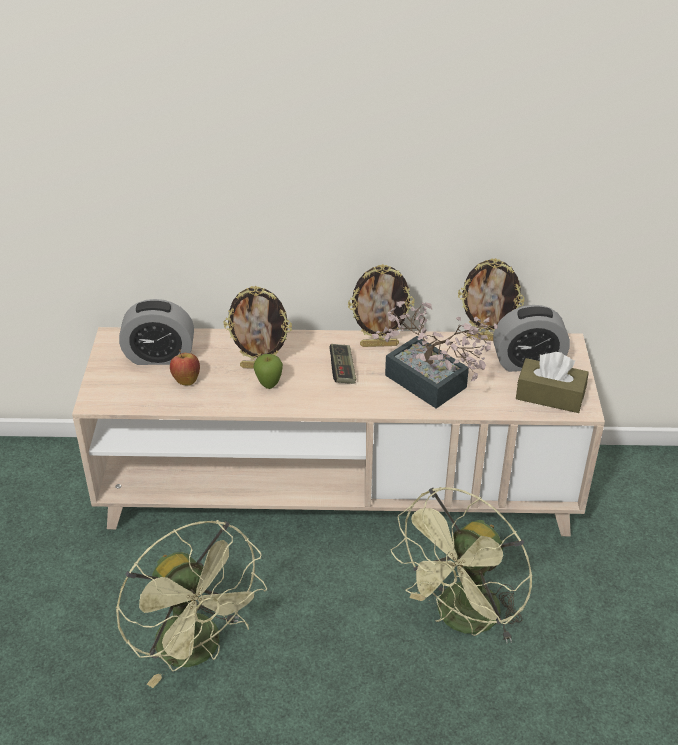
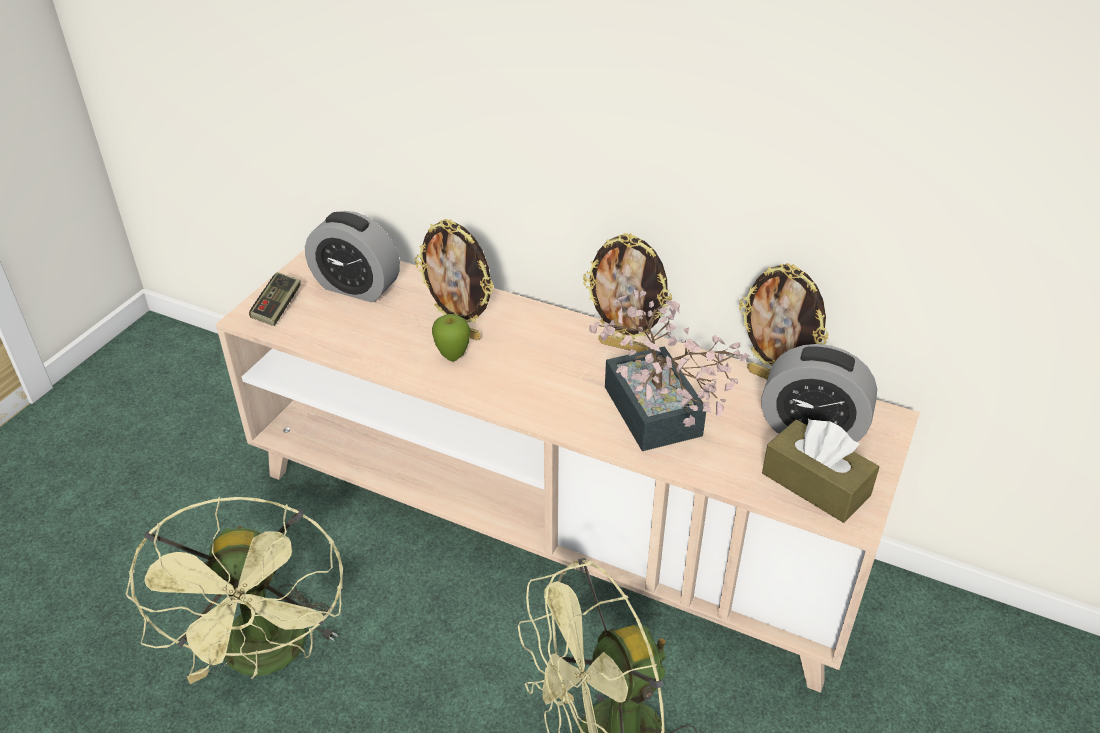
camera: 25 degrees right, 0 degrees up
(186, 380) = (364, 322): apple -> none
(342, 370) = (555, 365): game controller -> game controller (277, 307)

